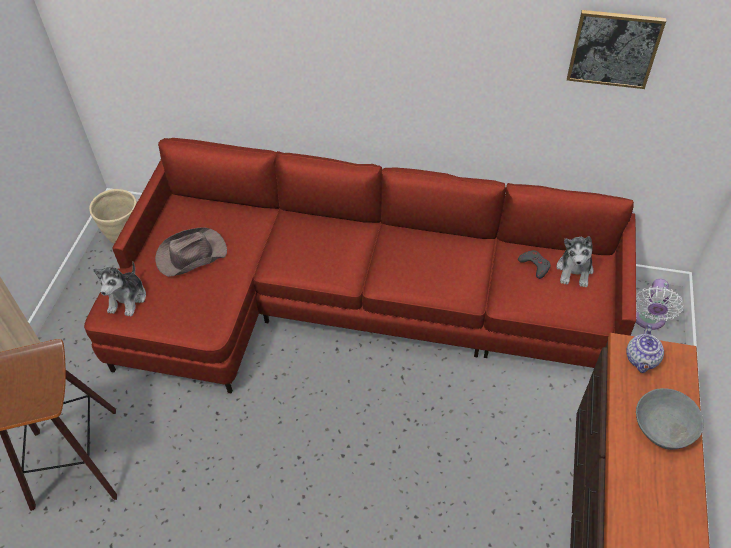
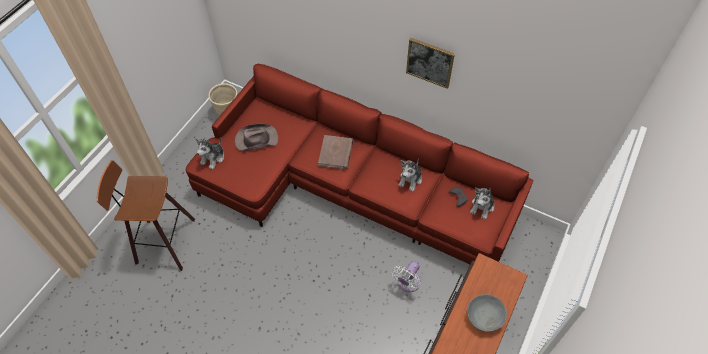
camera: 15 degrees right, 5 degrees up
(325, 246) = (336, 153): none -> brown book
(454, 257) = (410, 179): none -> plush toy
(614, 48) = (523, 82): picture -> picture (430, 62)
(642, 360) = (490, 274): teapot -> none
(648, 319) = (532, 247): white fan -> white fan (407, 283)

